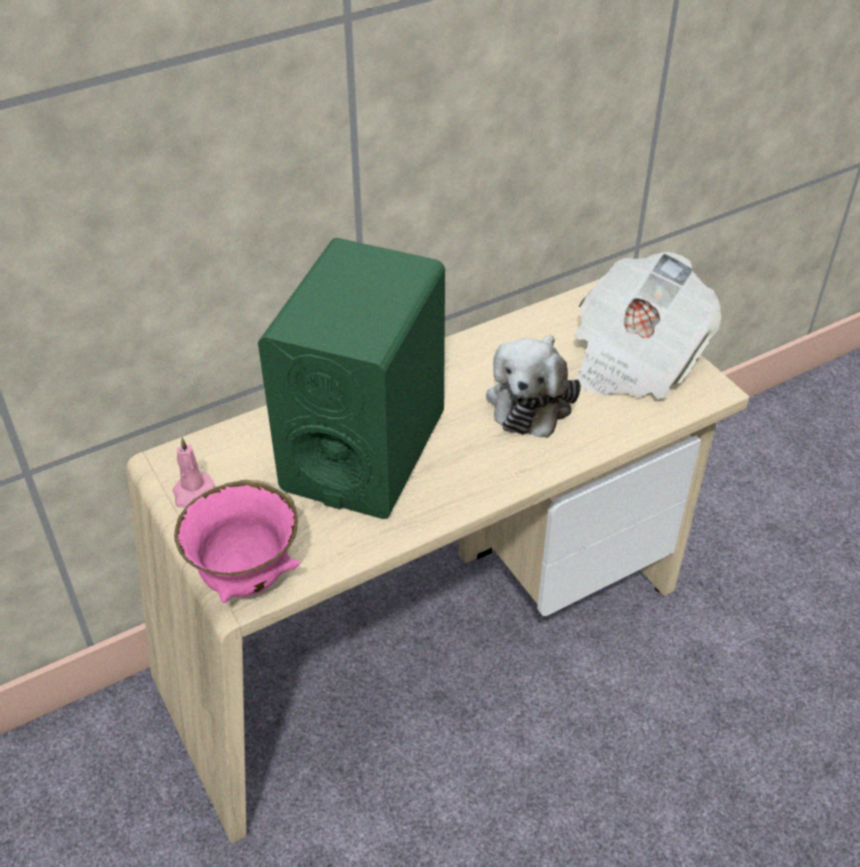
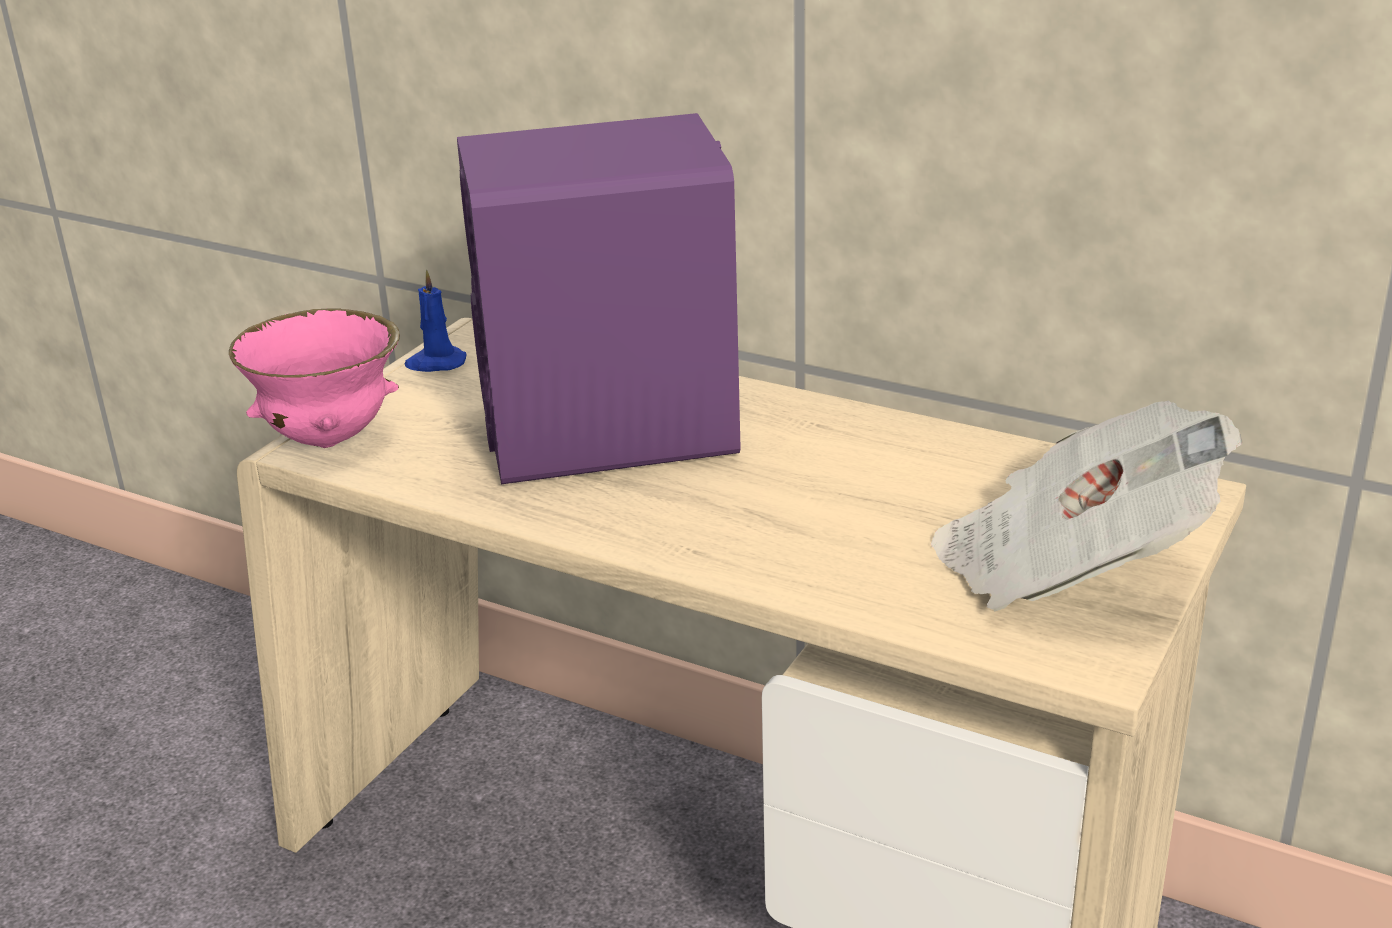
camera: 60 degrees right, 15 degrees down
(192, 492) = (435, 363): pink candle -> blue candle
(364, 450) = (611, 431): green speaker -> purple speaker
(531, 400) = (854, 511): plush toy -> none

